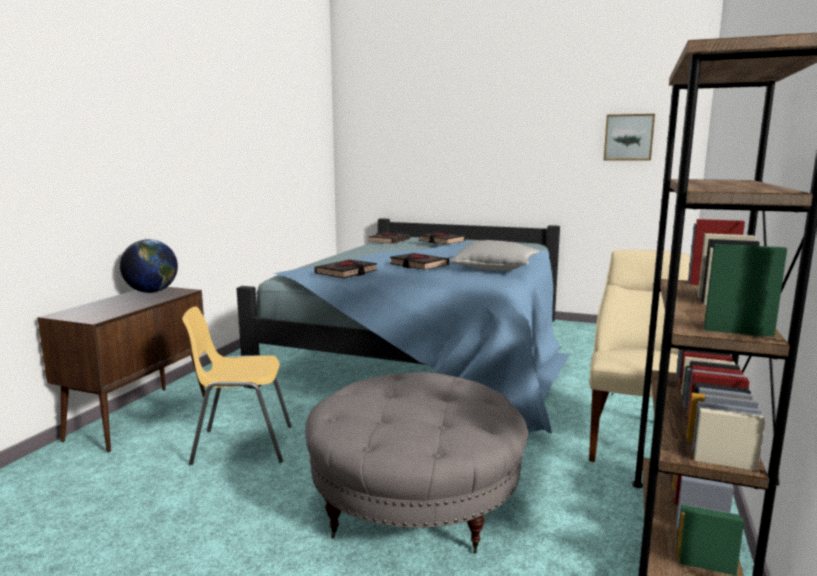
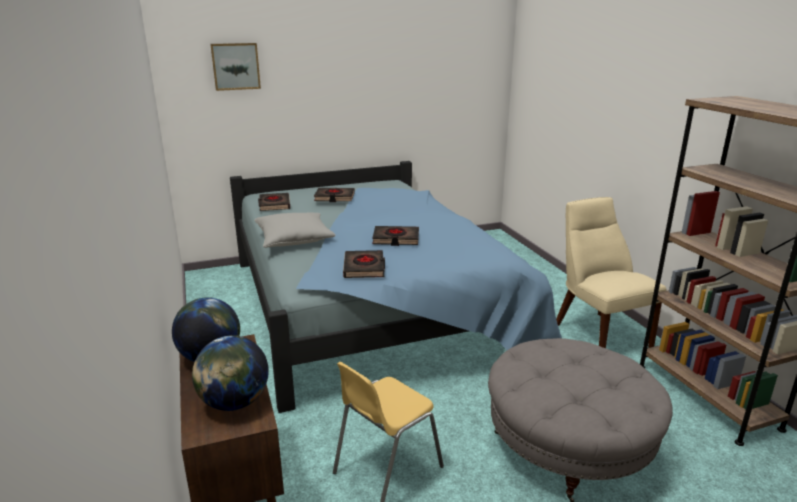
camera: 40 degrees left, 10 degrees up
(107, 310) = (234, 403): none -> globe
(495, 268) = (454, 226): grey pillow -> grey pillow (294, 240)
(628, 137) = (458, 79): picture -> picture (235, 66)

